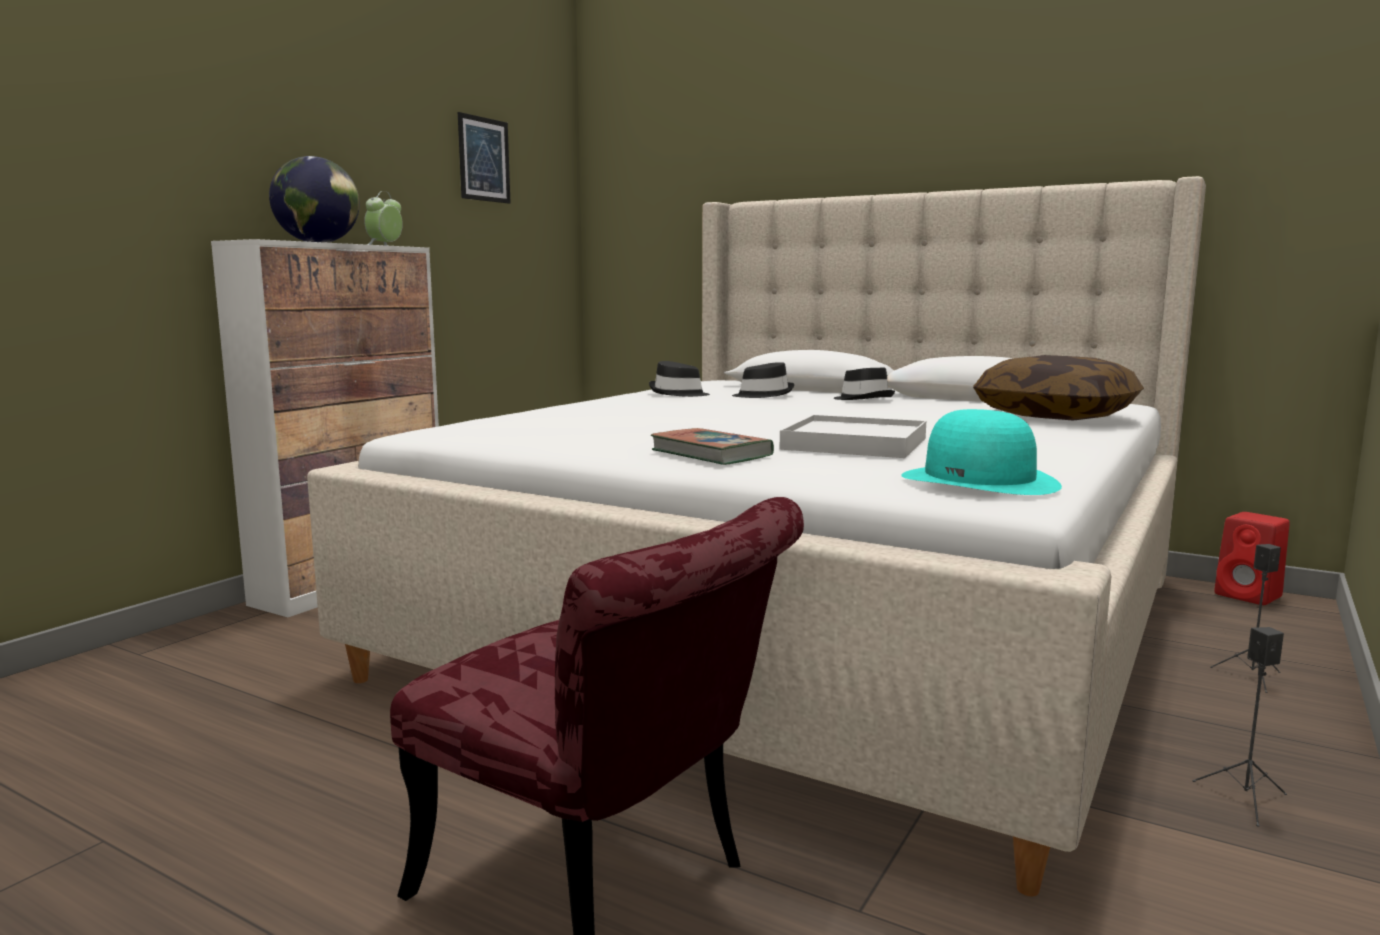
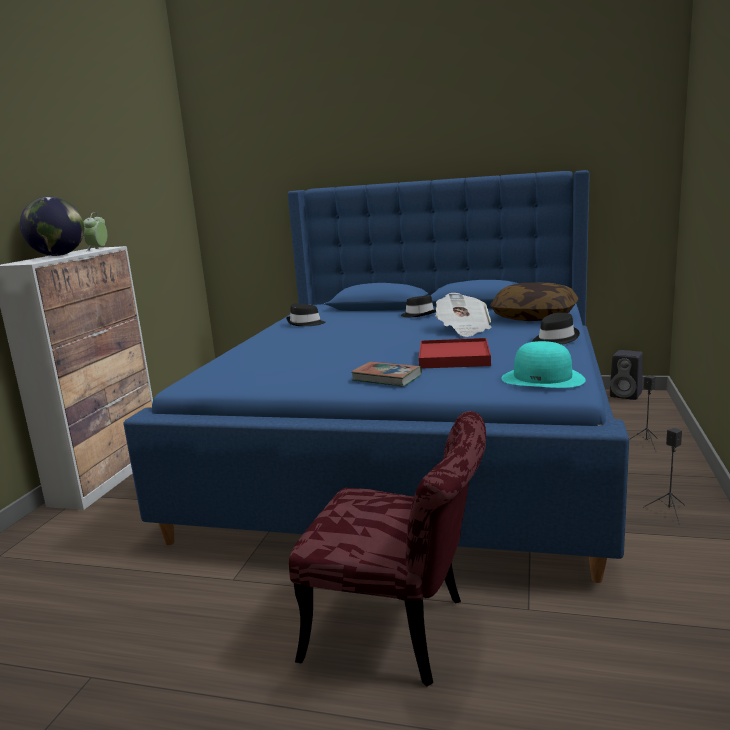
camera: 15 degrees left, 5 degrees up
(484, 159) = (135, 173): picture -> none
(763, 395) = (357, 318): black hat -> black hat (554, 339)
(812, 622) = (413, 452): beige bed -> blue bed
(855, 444) = (454, 357): white tray -> red tray
(913, 418) = (463, 330): none -> newspaper
(1250, 596) = (627, 395): red speaker -> black speaker

